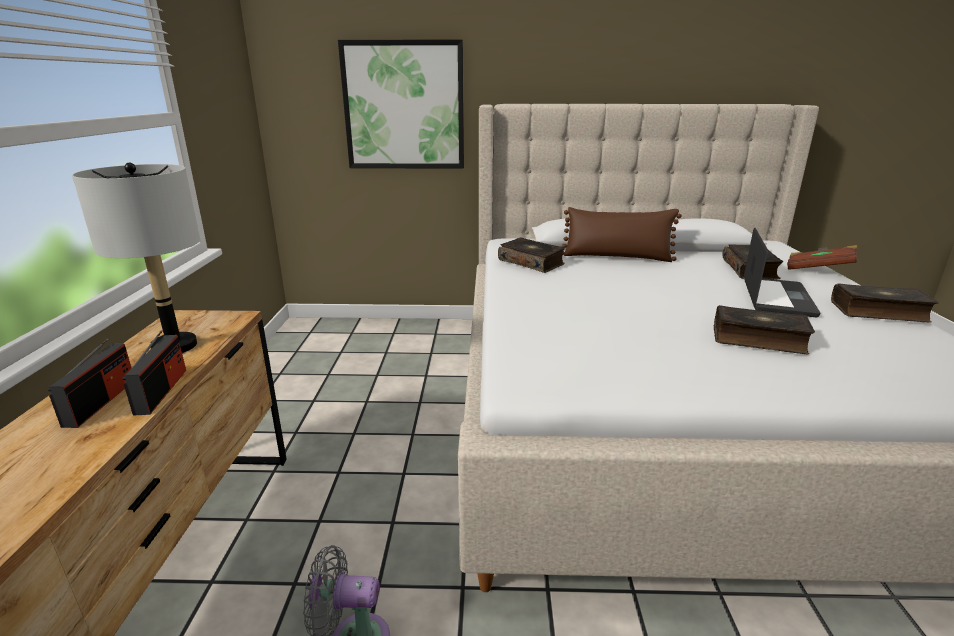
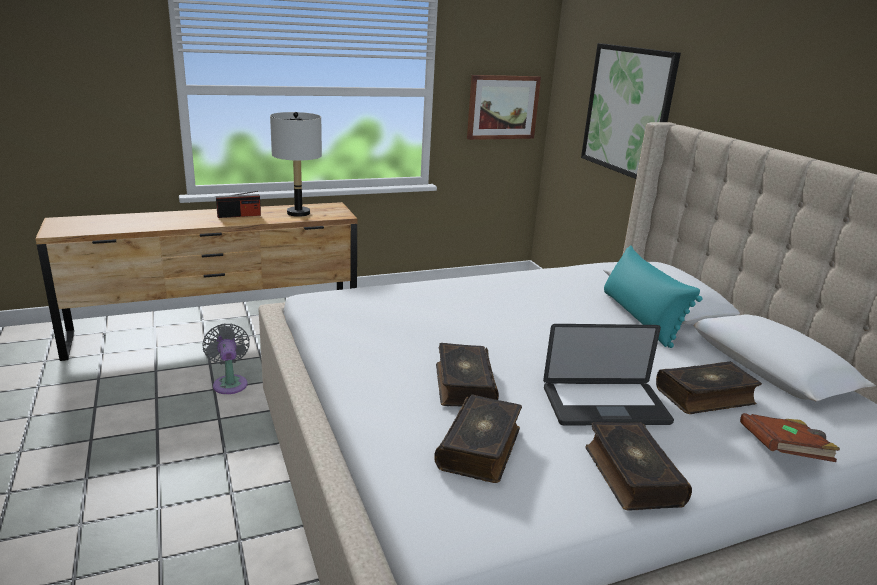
camera: 65 degrees right, 0 degrees up
(161, 391) = (253, 222): radio -> none
(234, 130) = (502, 107): none -> picture
(531, 262) = (563, 281): book -> book (481, 448)
(617, 257) = (640, 317): brown pillow -> turquoise pillow

